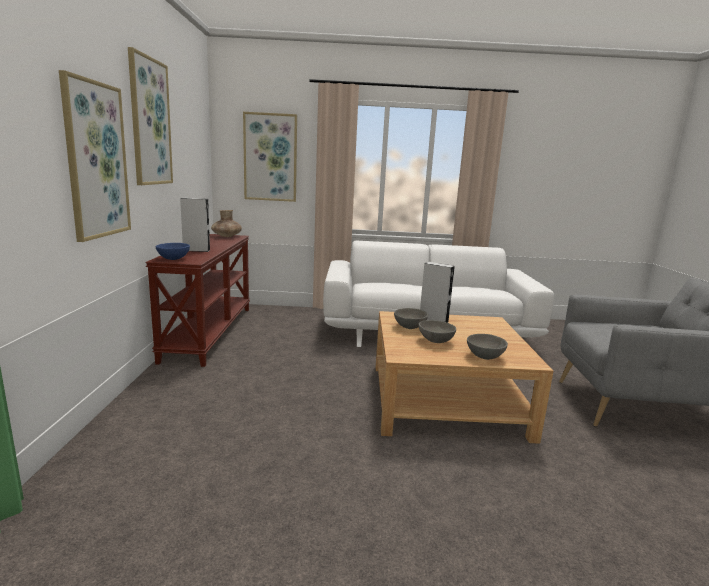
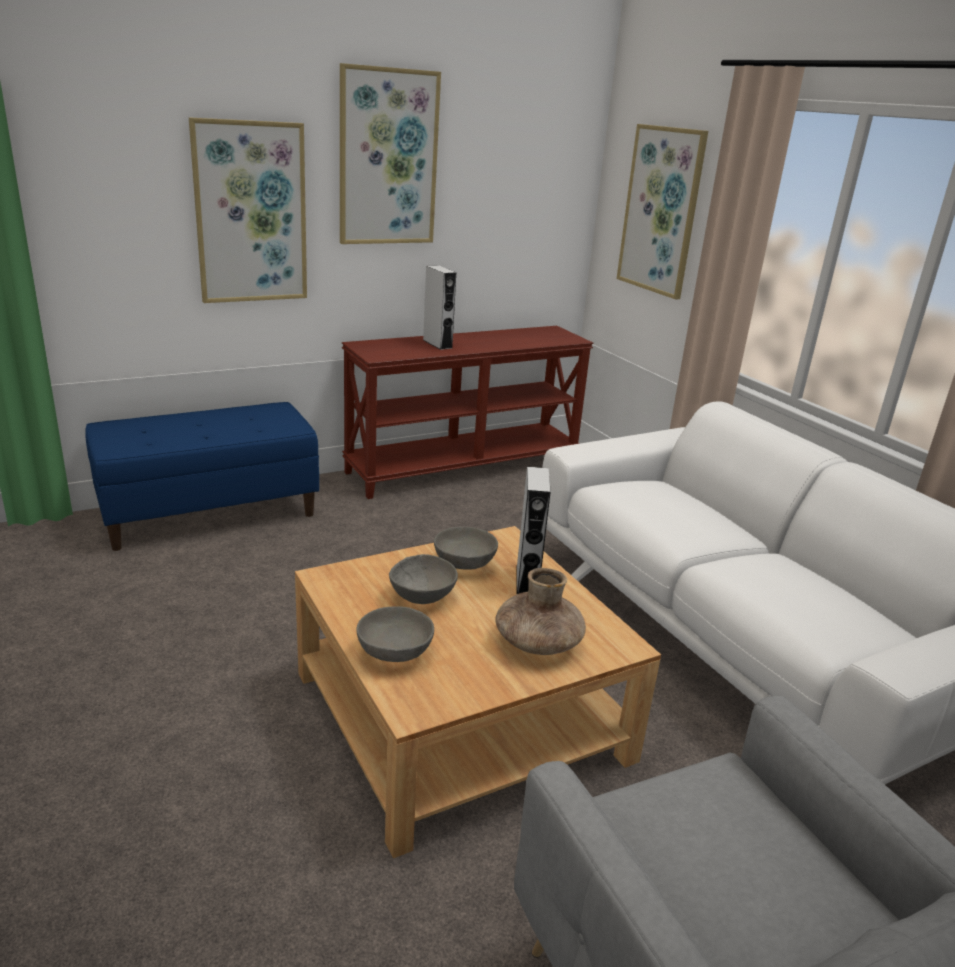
camera: 60 degrees right, 10 degrees up
(133, 426) = (210, 513): none -> blue bench
(174, 259) = (373, 347): blue bowl -> none
(226, 236) = (557, 335): brown vase -> brown vase (537, 642)

